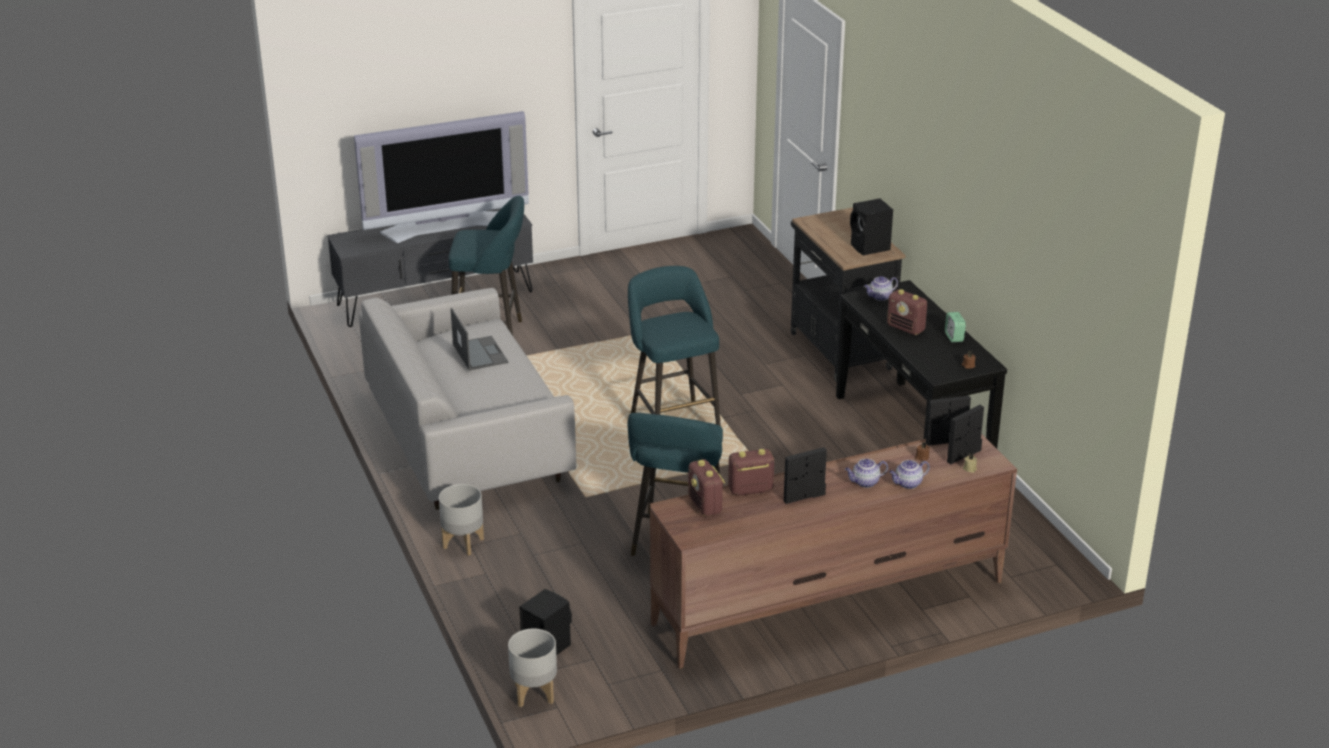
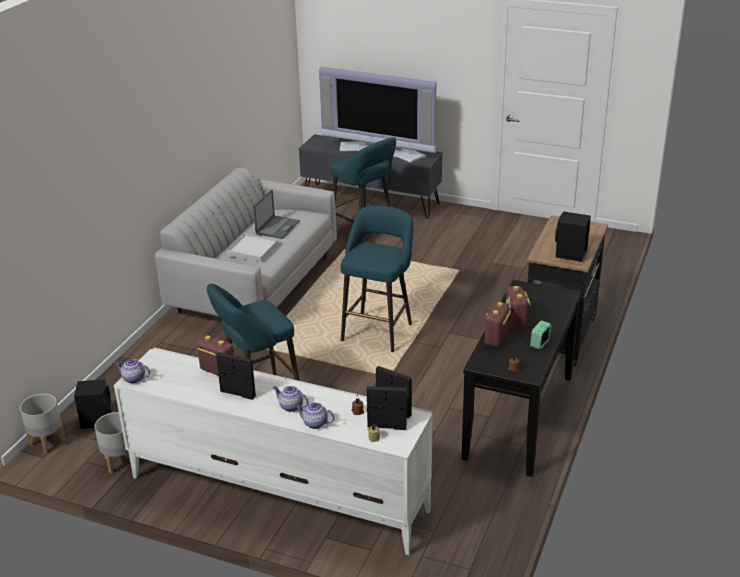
camera: 45 degrees right, 0 degrees up
(462, 543) = (159, 338): grey planter -> grey planter (120, 461)
(498, 387) = (252, 250): none -> white tray
(705, 506) = (176, 366): radio -> radio (496, 338)
(828, 604) = (276, 494): brown cabinet -> white cabinet
(880, 297) = (536, 293): teapot -> teapot (133, 378)

